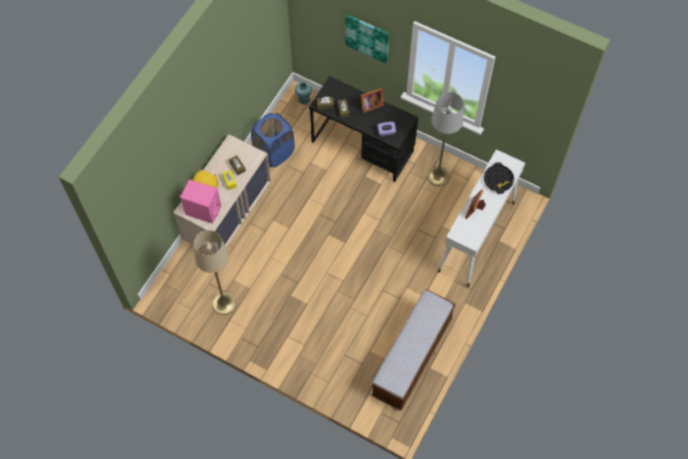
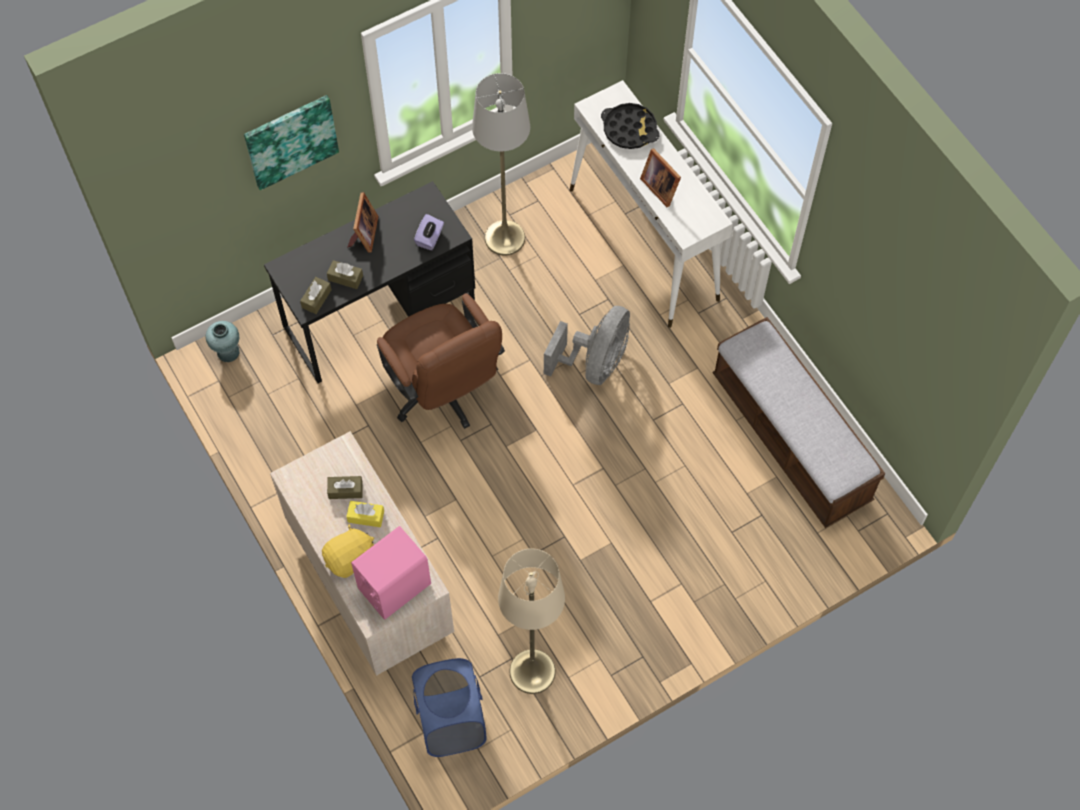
camera: 60 degrees left, 0 degrees up
(274, 153) = (299, 450): blue laundry basket -> blue laundry basket (451, 723)
(339, 194) = (443, 392): none -> brown office chair
(396, 249) = (595, 363): none -> grey fan

